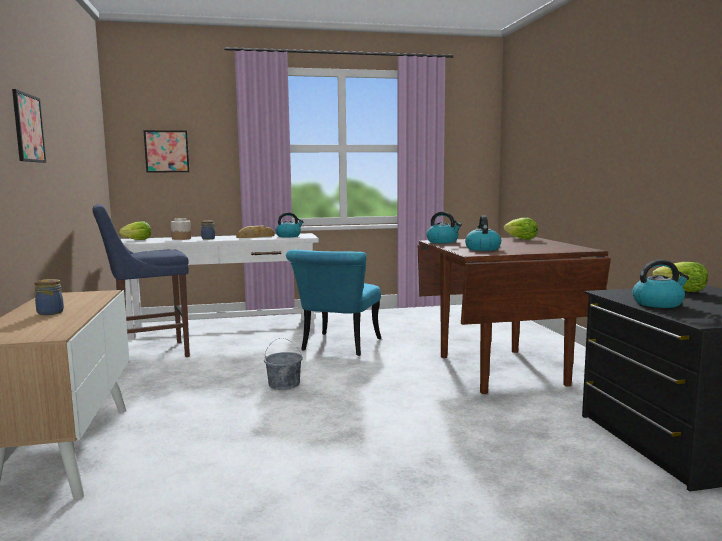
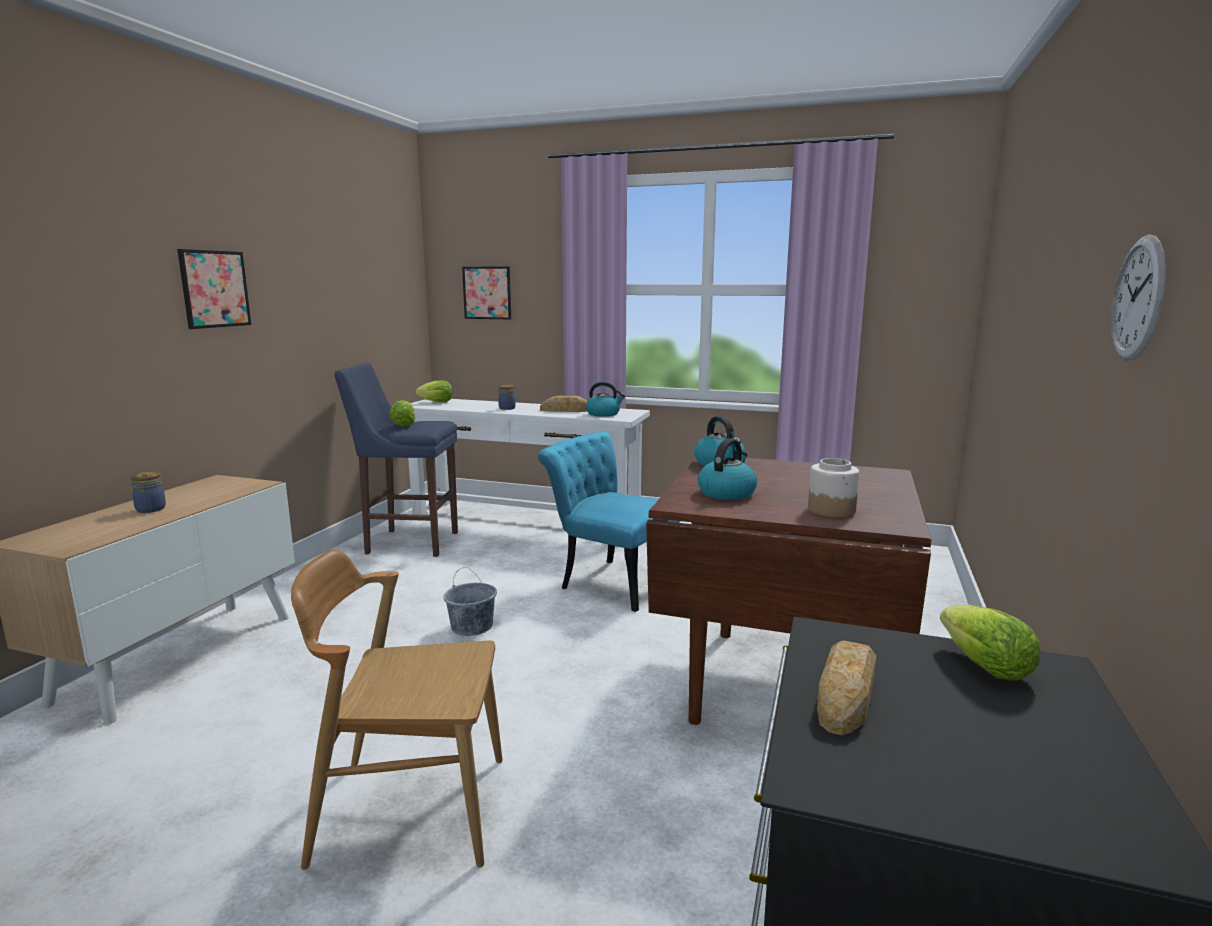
camera: 30 degrees right, 5 degrees up
(181, 238) = (482, 405): jar -> jar (831, 510)
(338, 347) = (610, 581): turquoise chair -> turquoise chair turned 75 degrees clockwise
(395, 466) = (411, 809): none -> brown chair
(521, 239) = (861, 475): lettuce -> lettuce (403, 425)
(658, 303) = (846, 693): kettle -> bread
(688, 124) = (1138, 298): none -> wall clock

